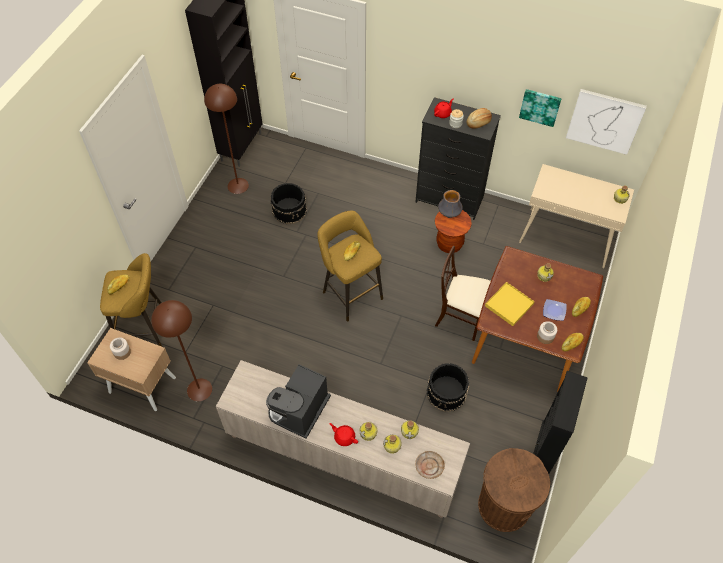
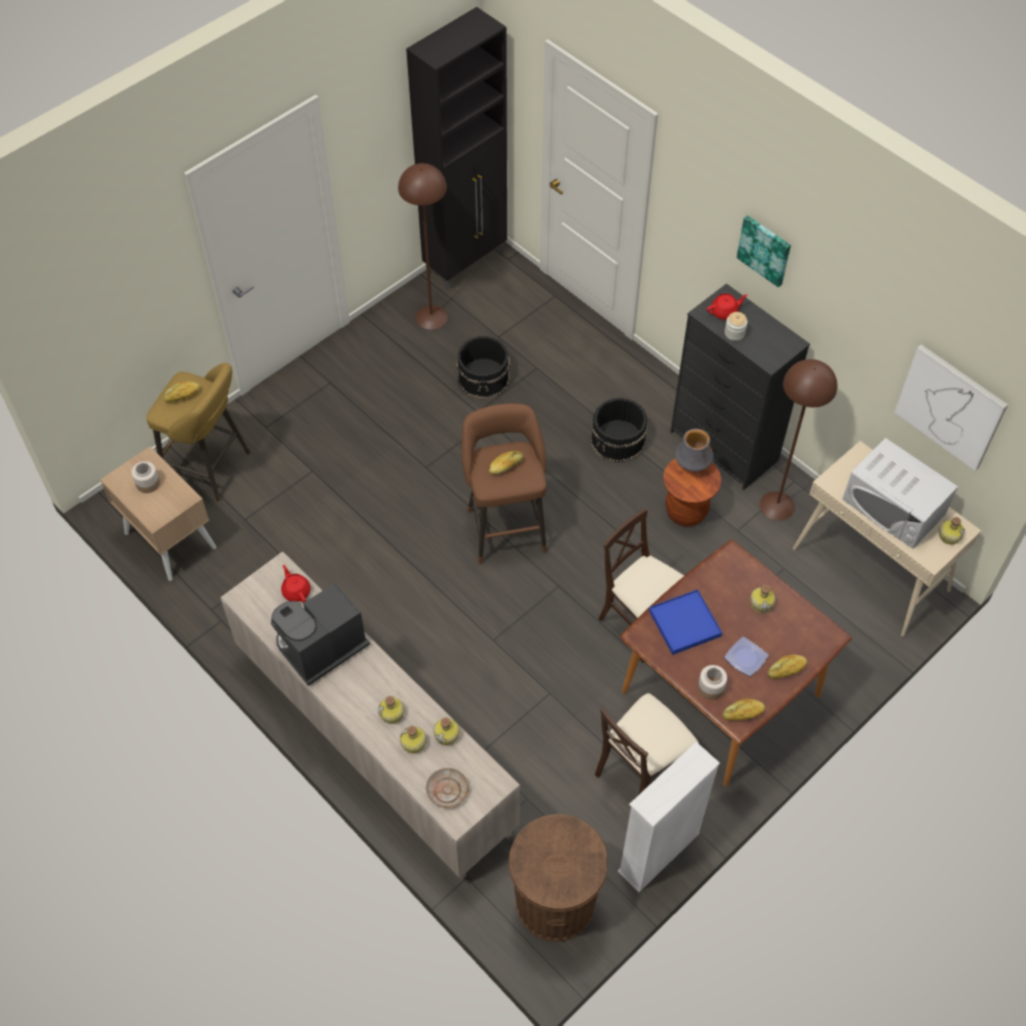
camera: 25 degrees right, 0 degrees up
(199, 390) = (237, 576): brown floor lamp -> brown floor lamp (777, 506)
(344, 437) = (358, 705): red teapot -> red teapot (296, 591)
(350, 293) = (505, 526): yellow stool -> brown stool
(447, 393) = (563, 718): black bucket -> black bucket (618, 440)
(478, 122) = (770, 343): bread -> none
(508, 406) = (640, 772): none -> beige chair
(509, 305) = (684, 623): yellow tray -> blue tray
(540, 107) = (866, 351): picture -> picture (765, 250)
(545, 448) = (659, 853): black bookcase -> white bookcase
(582, 193) = (893, 507): none -> white microwave

